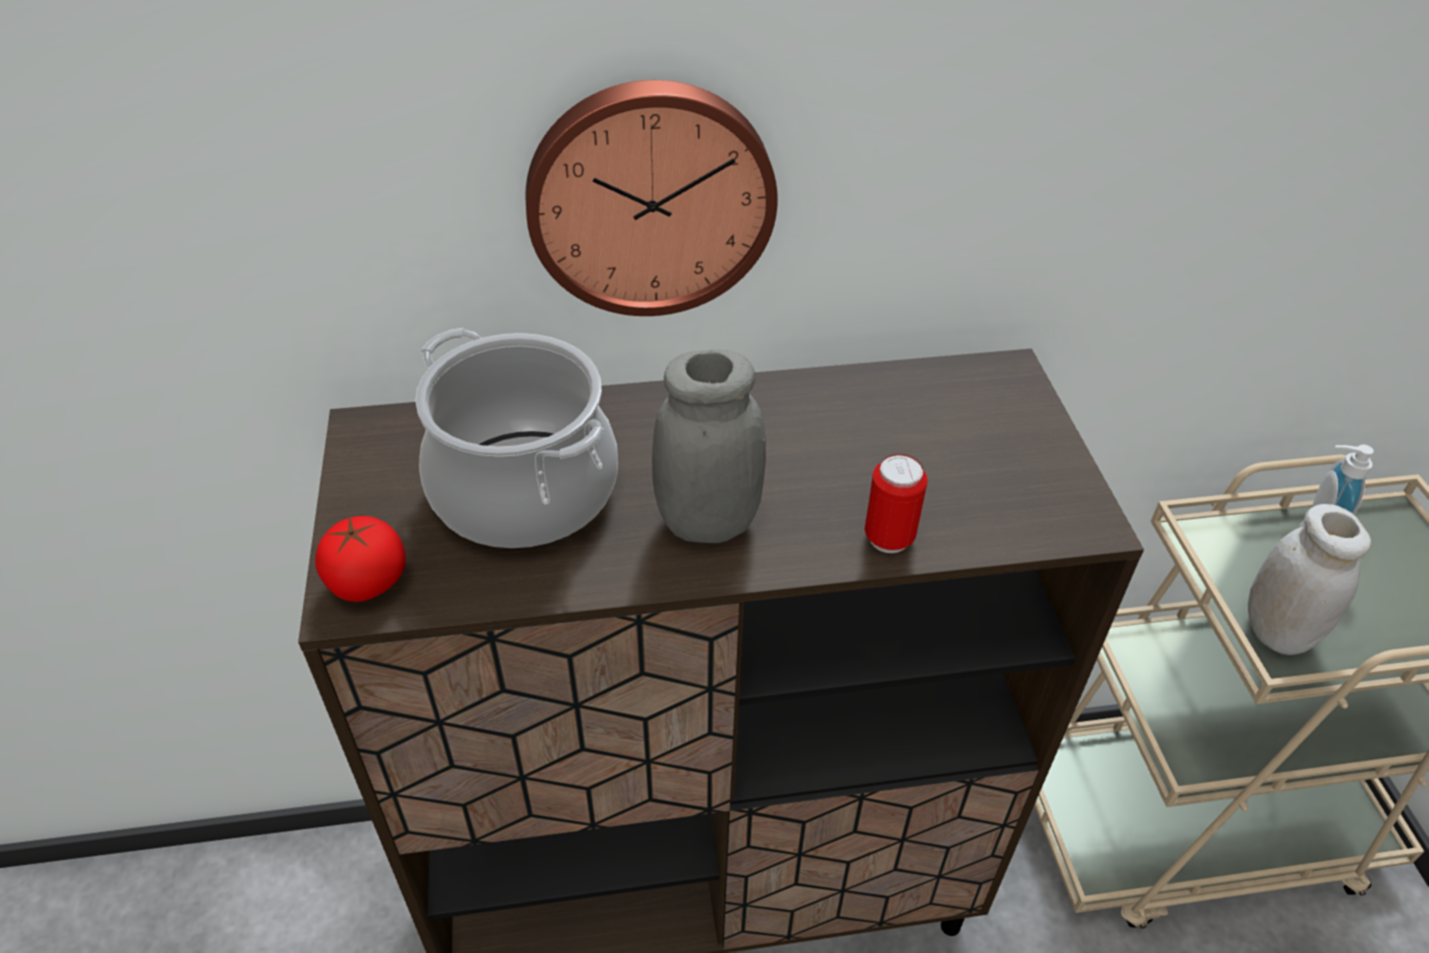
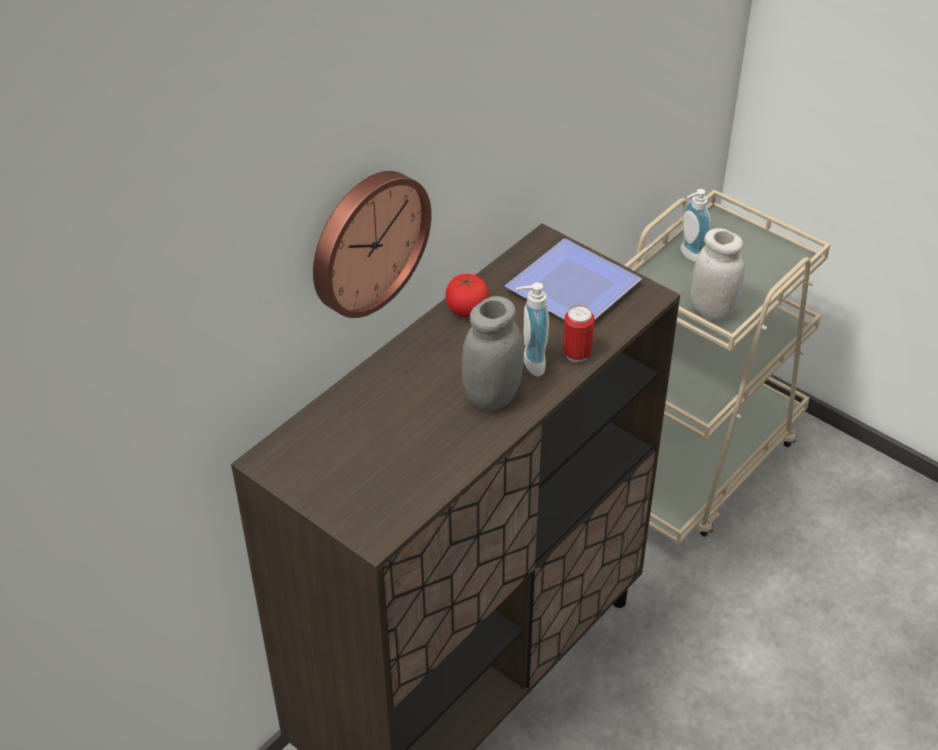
camera: 40 degrees left, 0 degrees up
(367, 582) = (372, 523): tomato -> tomato (467, 309)
(525, 489) = (389, 436): cooking pot -> none
(809, 509) = (529, 363): none -> soap dispenser
(990, 453) = (577, 288): none -> plate

